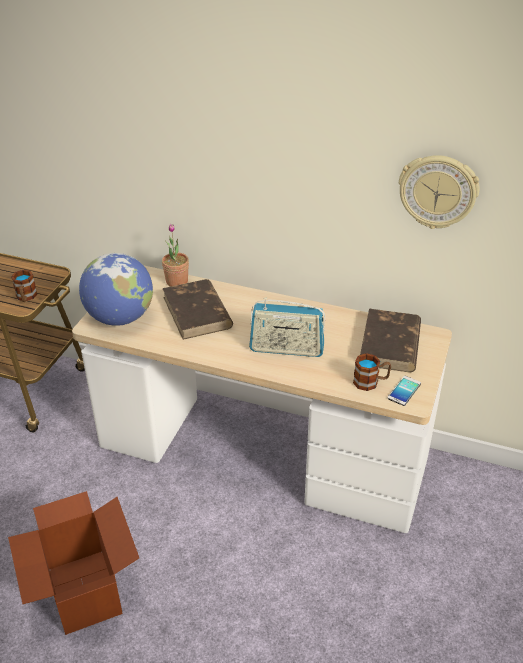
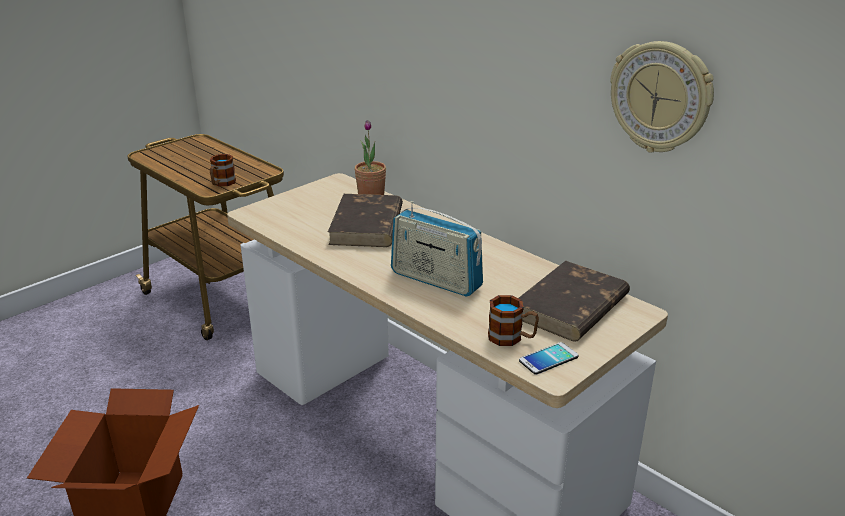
camera: 25 degrees right, 10 degrees down
(120, 318) = (284, 213): globe -> none

